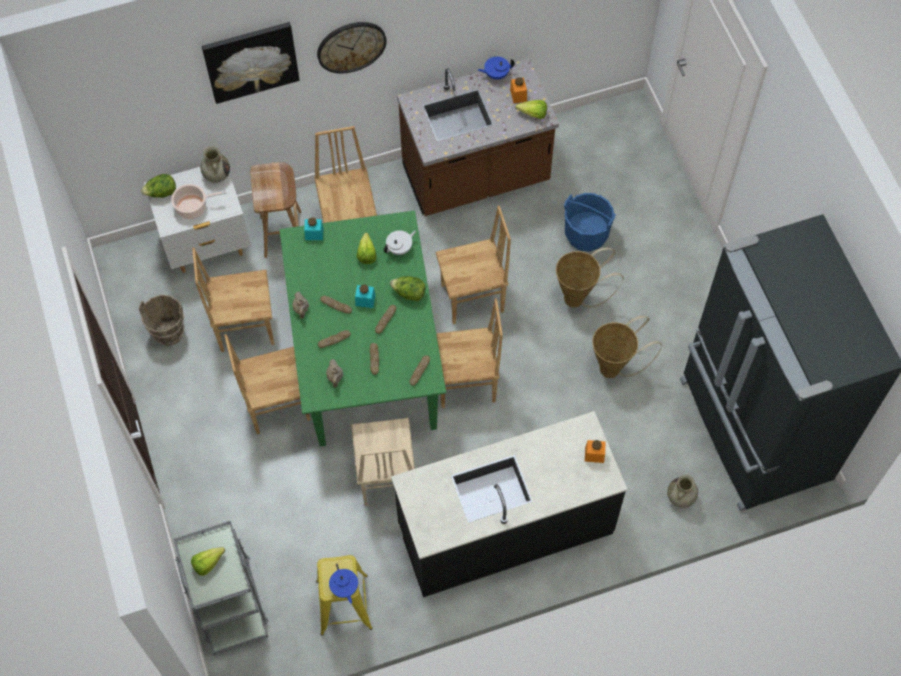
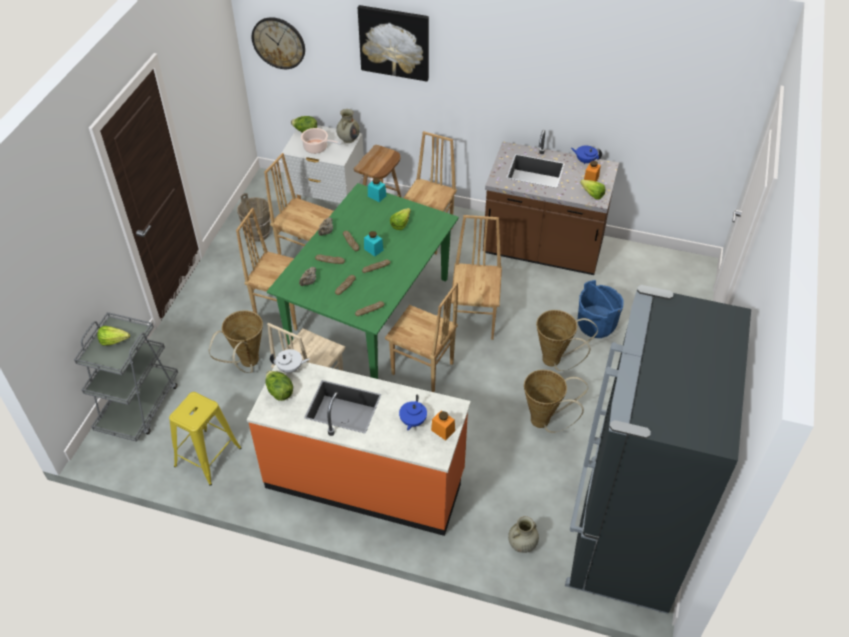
camera: 35 degrees right, 15 degrees down
(294, 487) = (247, 364): none -> basket
(344, 588) = (191, 420): blue teapot -> blue teapot (412, 421)
(351, 46) = (474, 70): wall clock -> wall clock (278, 43)
(400, 248) = (427, 232): white teapot -> white teapot (290, 368)
(409, 293) = (407, 261): lettuce -> lettuce (279, 392)
(473, 299) = (475, 320): brown chair -> brown chair turned 105 degrees counterclockwise
(505, 528) = (365, 479): black counter -> orange counter

